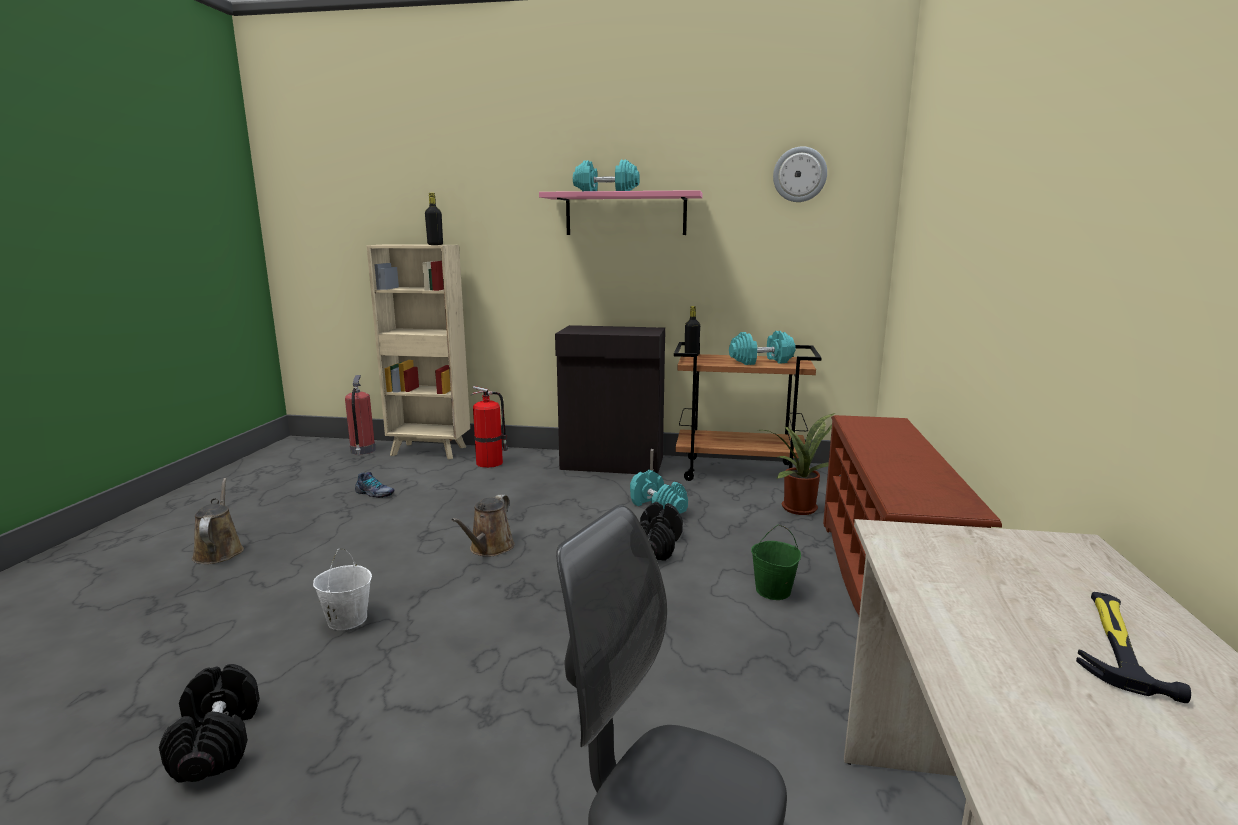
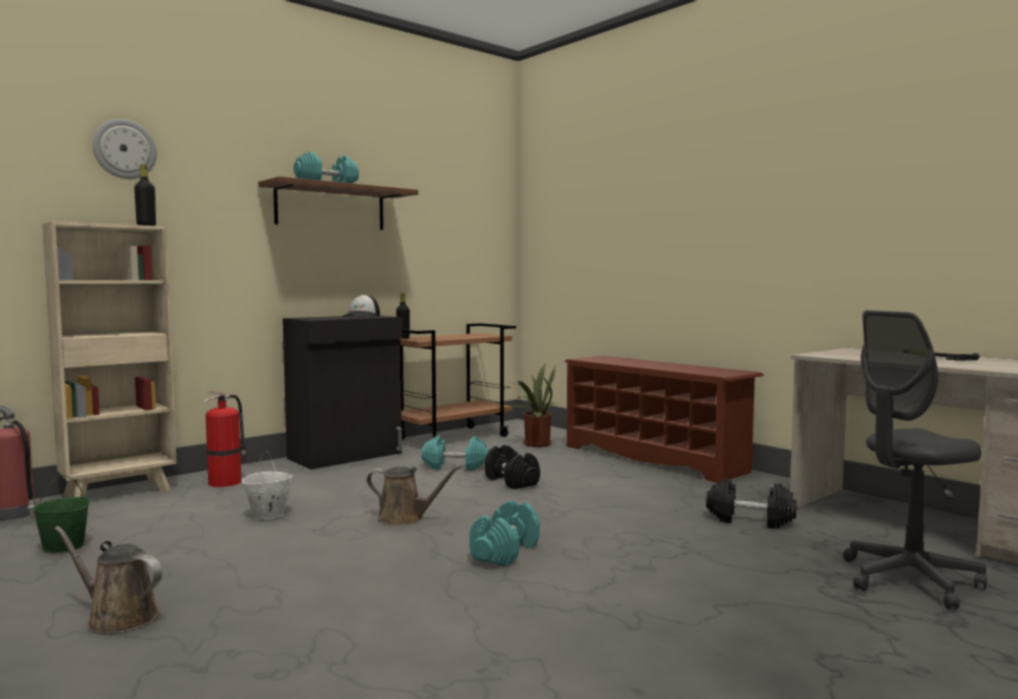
camera: 50 degrees left, 10 degrees down
(216, 742) = (543, 658): black dumbbell -> black dumbbell (750, 520)
(346, 620) = (425, 584): white bucket -> white bucket (268, 515)
(374, 493) = (165, 531): shoe -> none
(489, 548) = (405, 518): brown watering can -> brown watering can turned 45 degrees counterclockwise
(625, 214) = (330, 207): pink shelf -> brown shelf
(633, 330) = (362, 316): none -> cap
(761, 361) = (464, 336): turquoise dumbbell -> turquoise dumbbell (504, 551)
(773, 591) = (622, 476): green bucket -> green bucket (64, 547)
(799, 174) = (460, 186): wall clock -> wall clock (124, 149)

